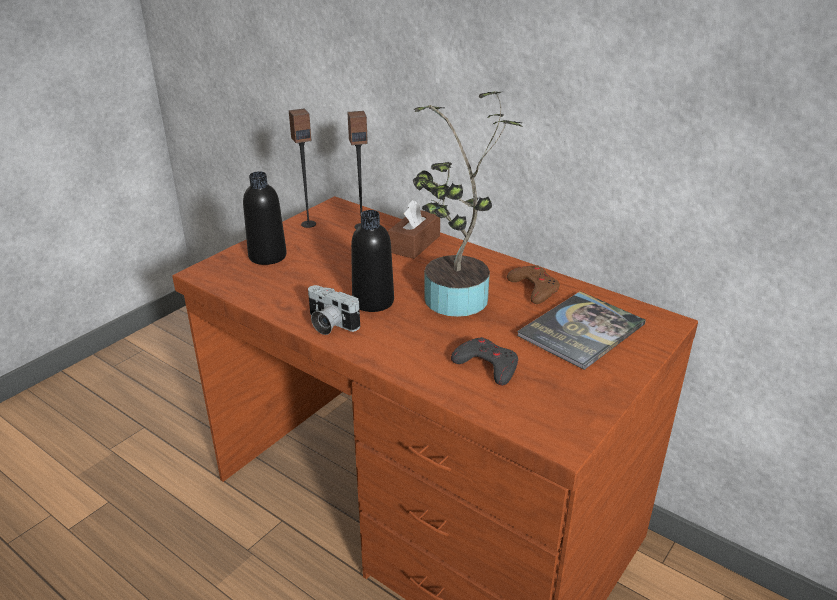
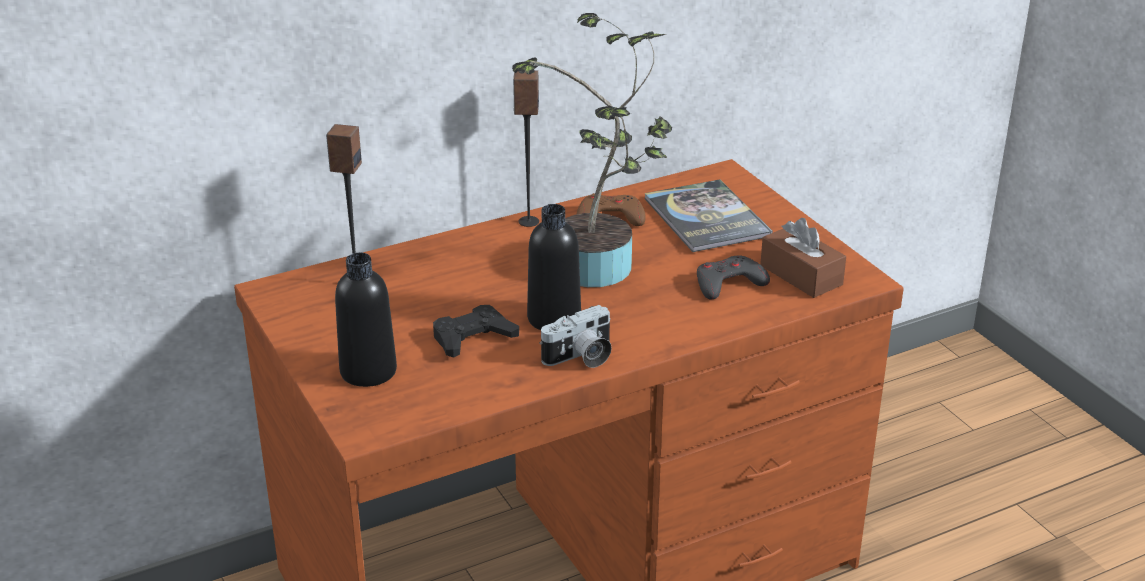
camera: 65 degrees left, 0 degrees up
(308, 224) = (304, 322): speaker -> speaker (528, 221)
(327, 279) = (473, 338): none -> black game controller
(414, 244) = (442, 259): brown tissue box -> brown tissue box (801, 275)

